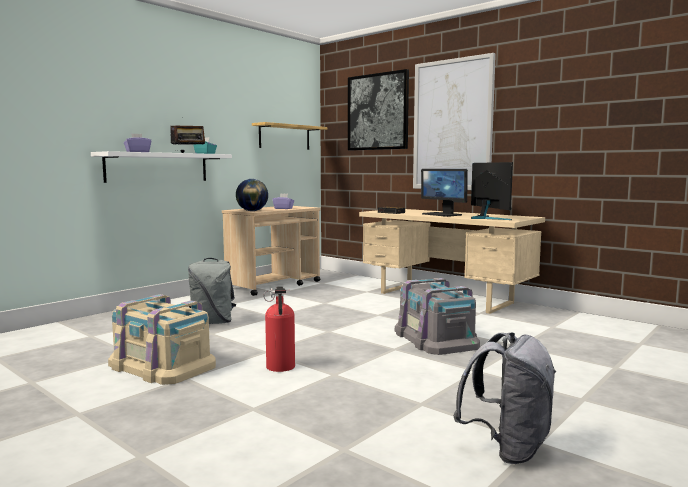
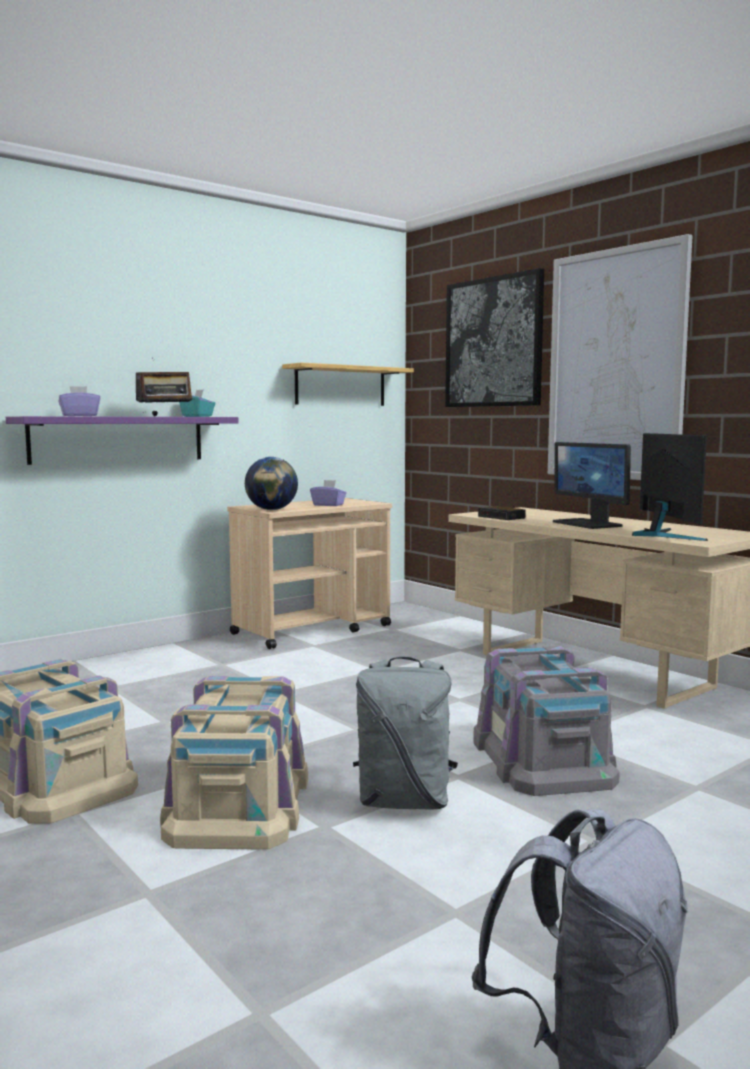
camera: 10 degrees right, 0 degrees up
(157, 167) = (118, 439): white shelf -> purple shelf
(213, 322) = (179, 699): grey backpack -> grey backpack (404, 801)
(280, 368) = (240, 803): fire extinguisher -> beige storage box

